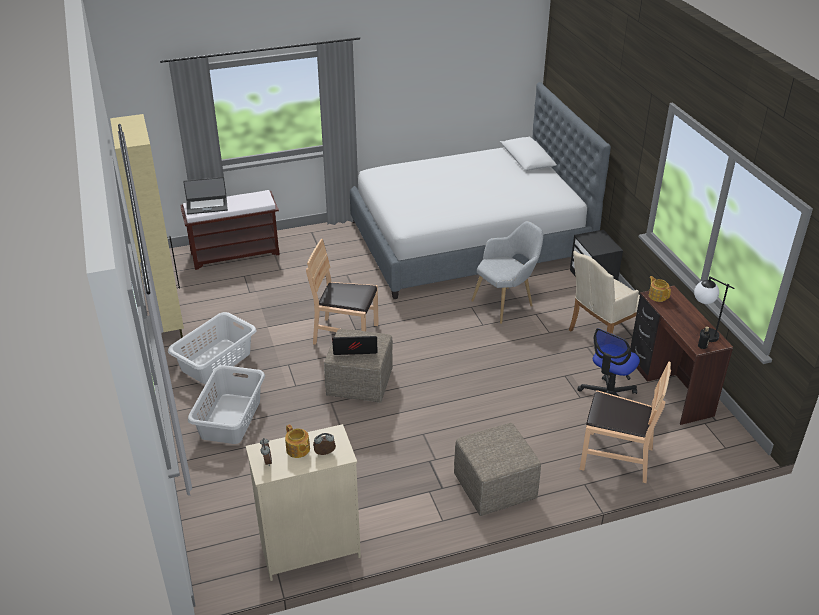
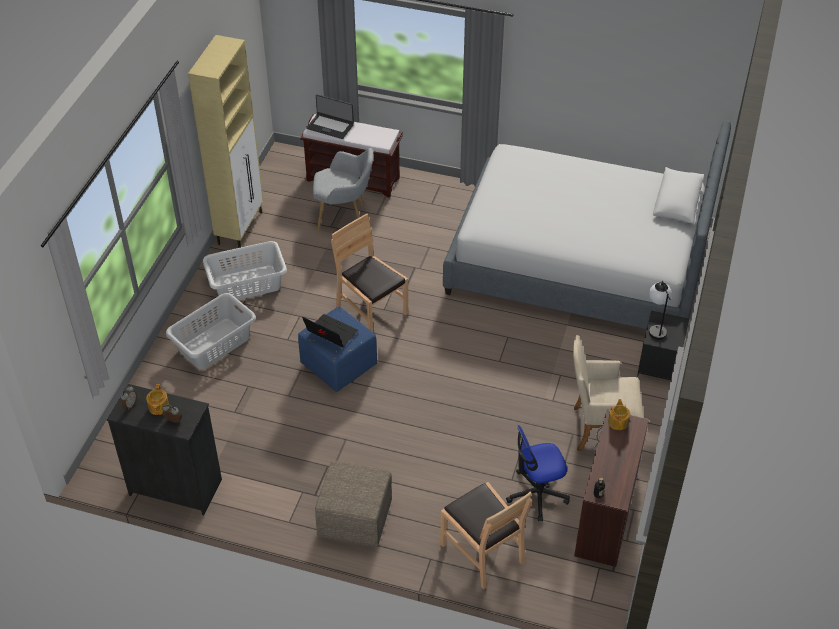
camera: 35 degrees right, 10 degrees up
(310, 548) = (176, 487): beige dresser -> black dresser
(359, 384) = (338, 365): beige ottoman -> blue ottoman
(506, 303) = (544, 349): grey armchair -> grey armchair (344, 217)
(702, 333) = (615, 481): table lamp -> table lamp (655, 328)

